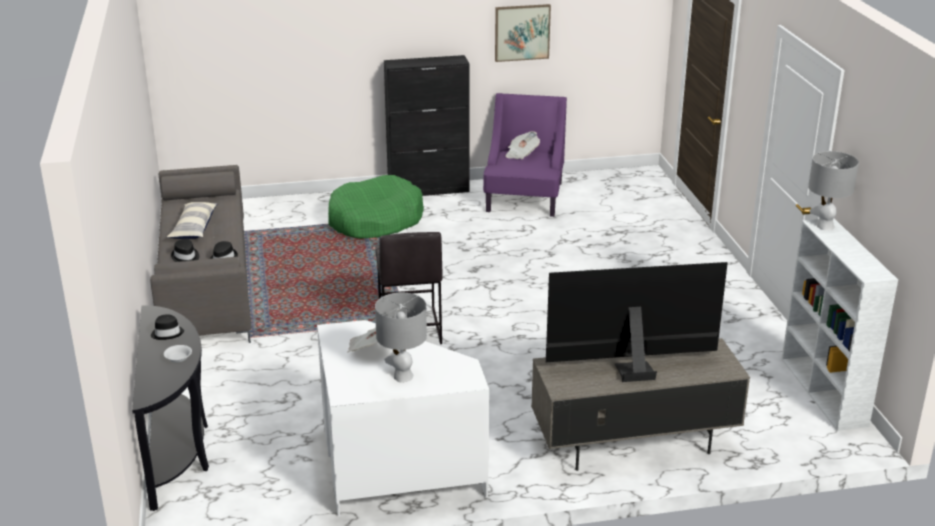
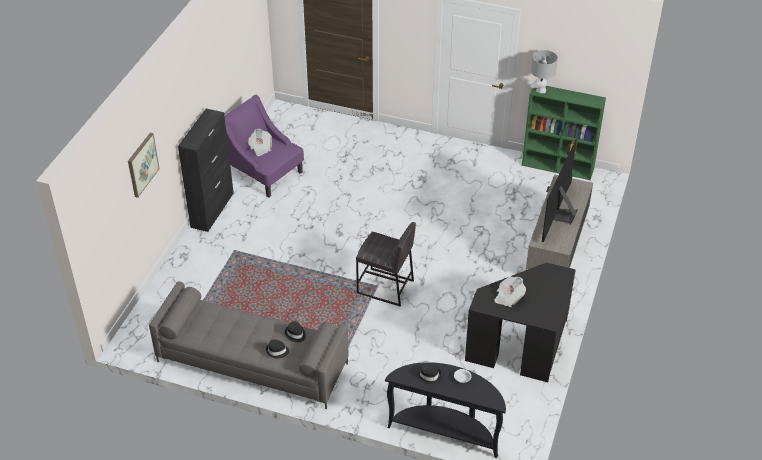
camera: 60 degrees left, 15 degrees up
(194, 228) = (234, 335): pillow -> none
(375, 220) = (234, 251): green dog bed -> none
(394, 469) = (522, 346): white desk -> black desk
(402, 376) = (544, 295): grey table lamp -> none
(522, 32) = (221, 70): picture -> picture (142, 164)
(824, 392) = (558, 167): white bookcase -> green bookcase

